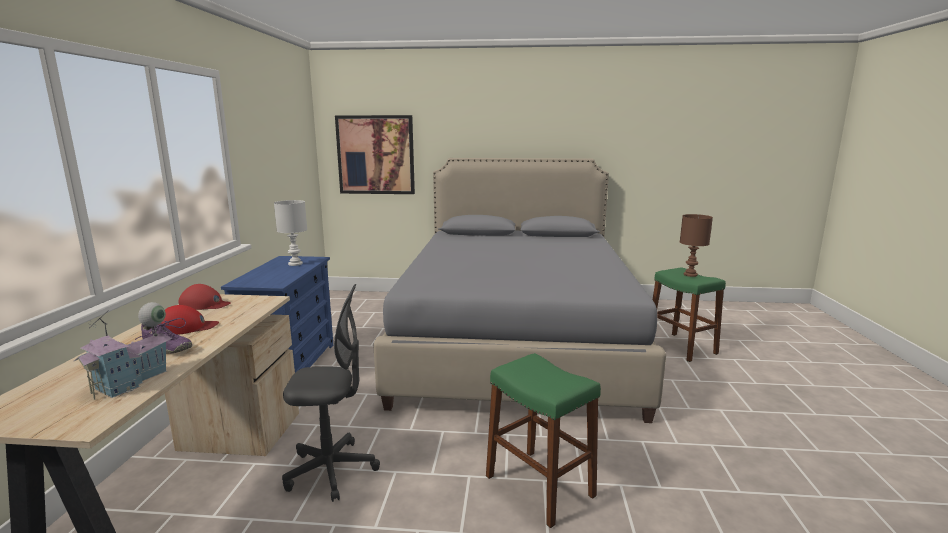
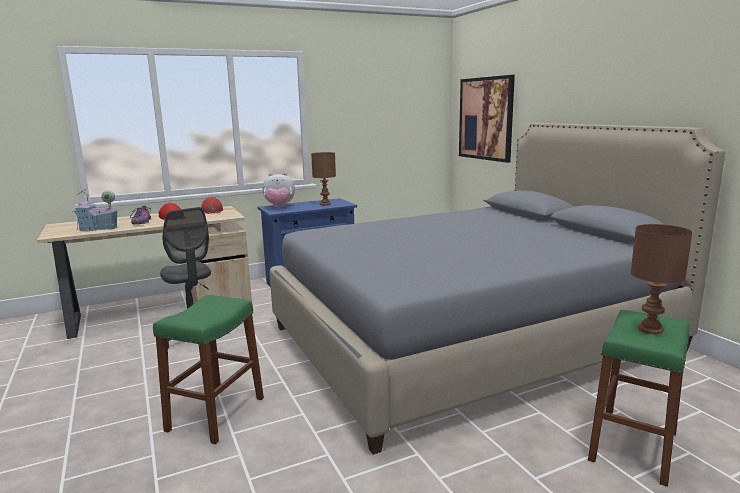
camera: 60 degrees right, 0 degrees up
(256, 279) = (279, 207): none -> plush toy
(295, 264) = (324, 204): white table lamp -> brown table lamp

